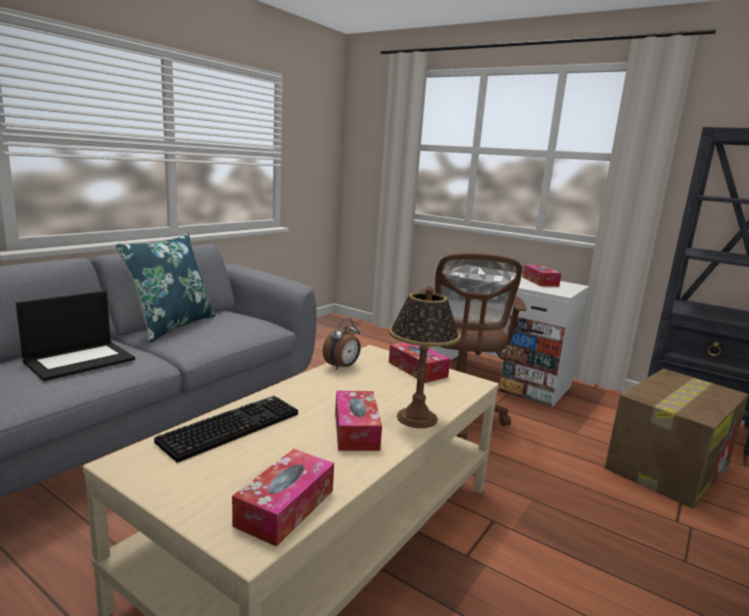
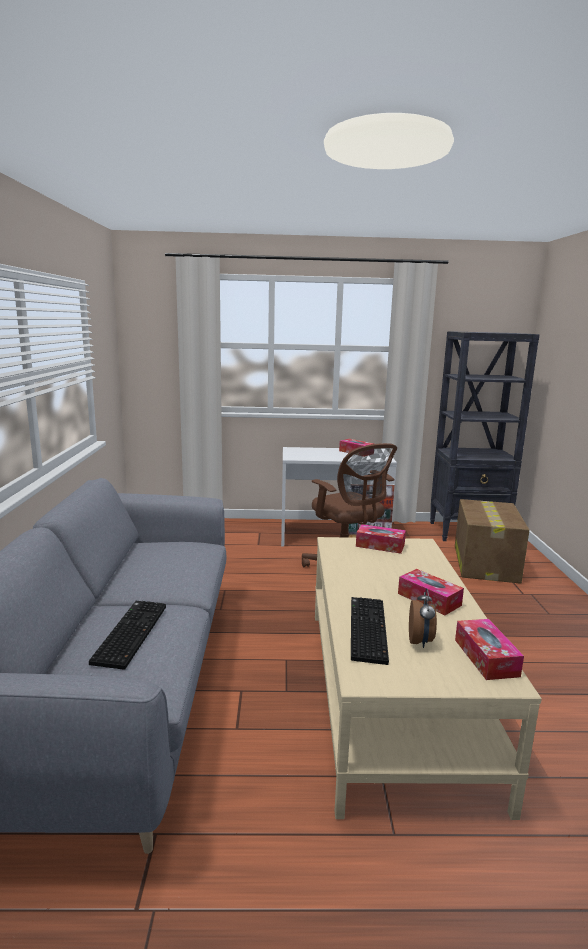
camera: 35 degrees left, 0 degrees up
(80, 360) = (129, 633): laptop -> keyboard
(171, 326) = (127, 573): blue pillow -> none
(342, 367) = (337, 560): alarm clock -> alarm clock (420, 641)
(416, 418) = (440, 578): table lamp -> none

